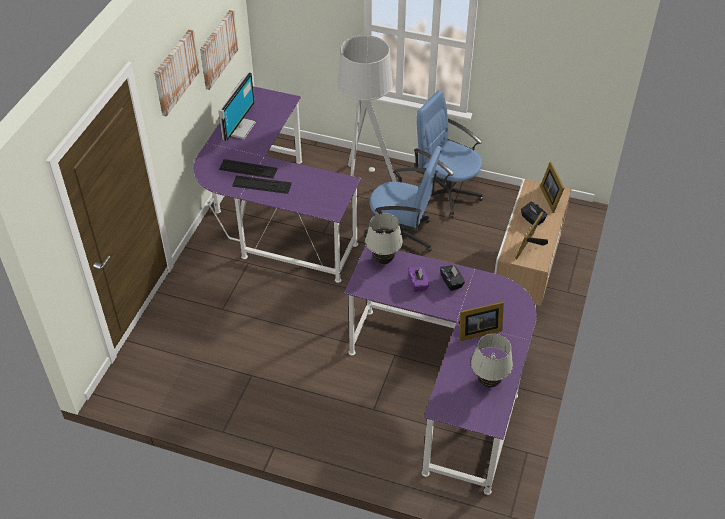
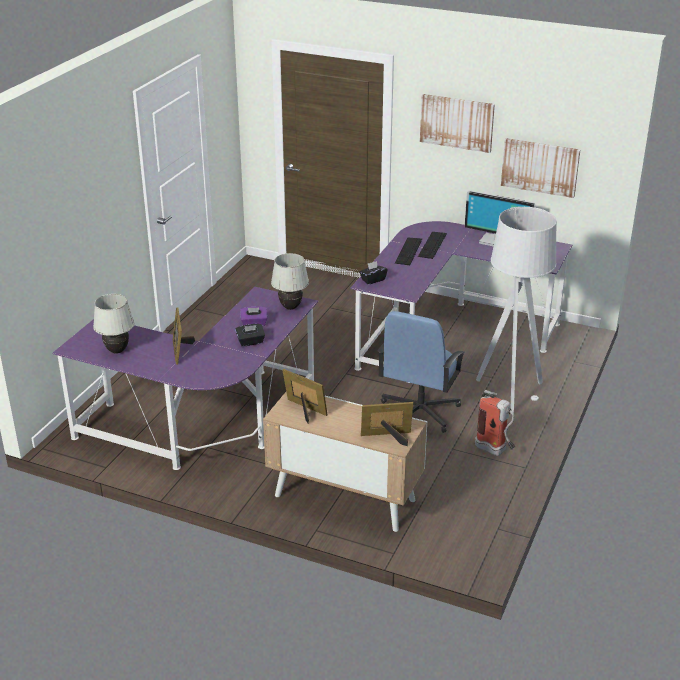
camera: 95 degrees right, 15 degrees down
(447, 193) = (495, 451): blue office chair -> fire extinguisher
(532, 219) = (350, 418): black tissue box -> black tissue box (373, 280)

